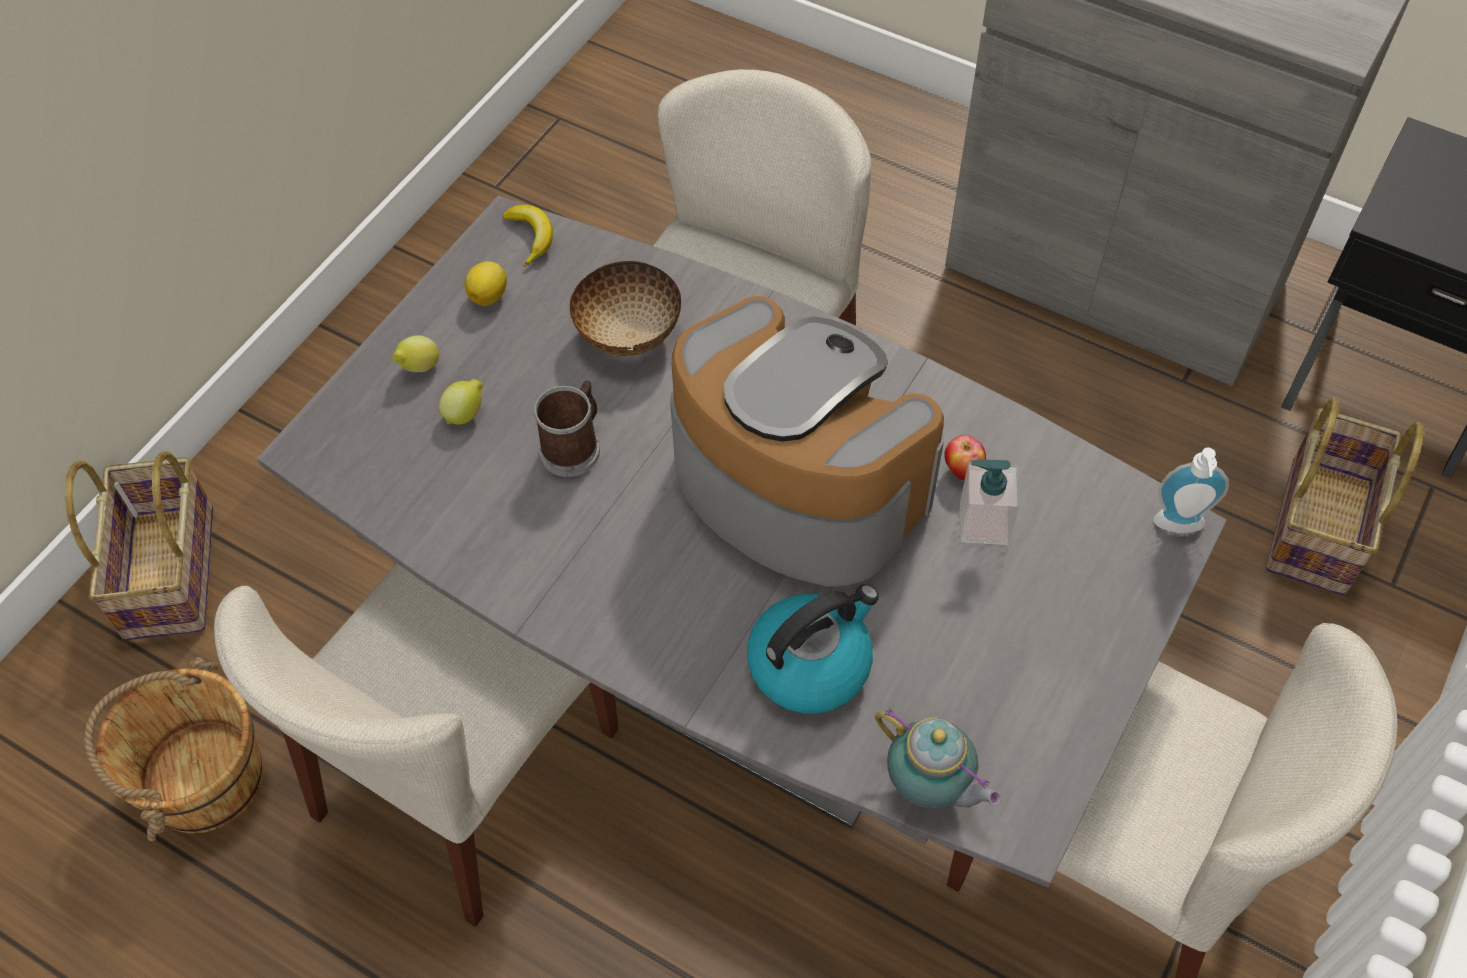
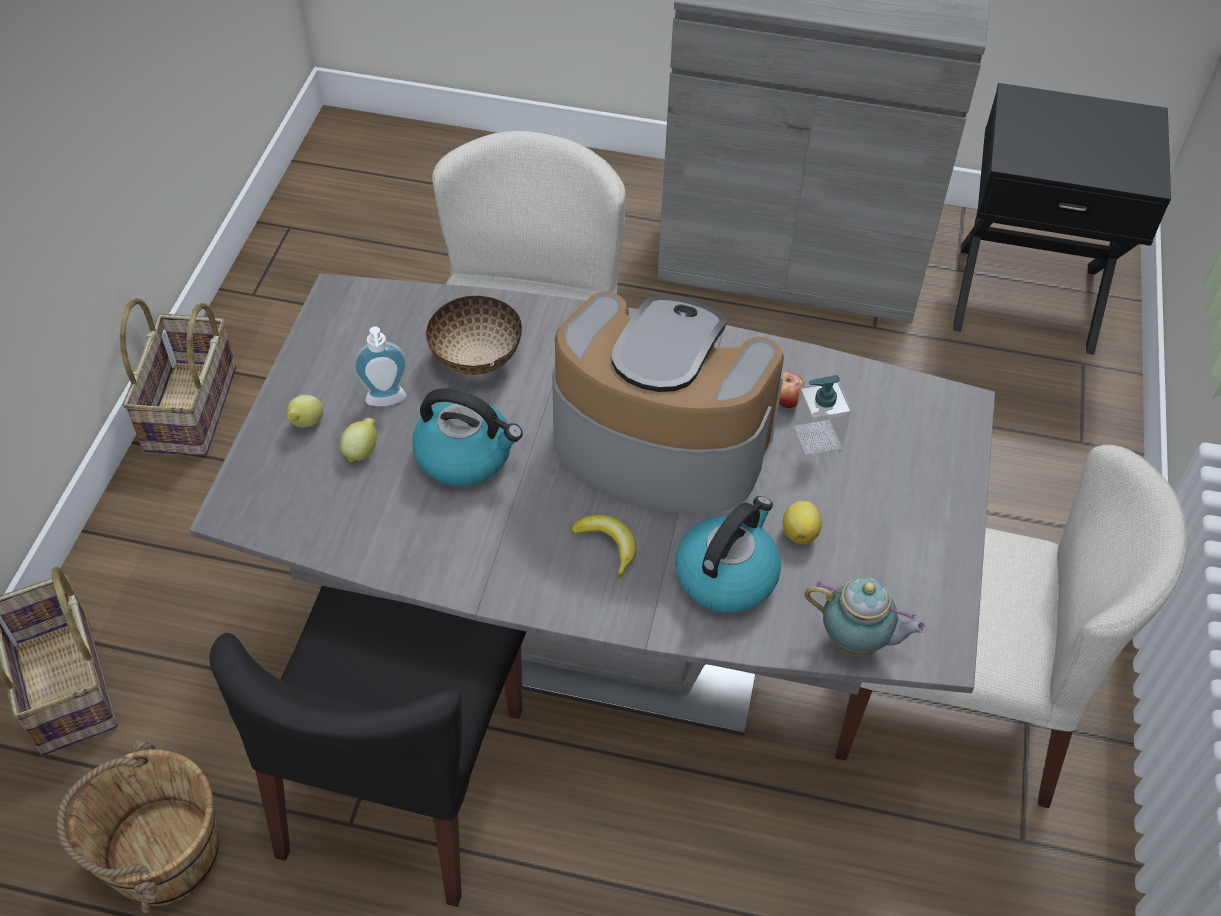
camera: 20 degrees left, 5 degrees down
(467, 775) = (404, 784): beige chair -> black chair
(489, 295) = (344, 353): lemon -> lemon (800, 532)
(531, 237) = (362, 300): banana -> banana (608, 545)
(574, 446) = (466, 455): mug -> kettle
(1178, 528) = (963, 405): soap dispenser -> soap dispenser (386, 402)
(1320, 527) = (1014, 412): basket -> basket (192, 409)

